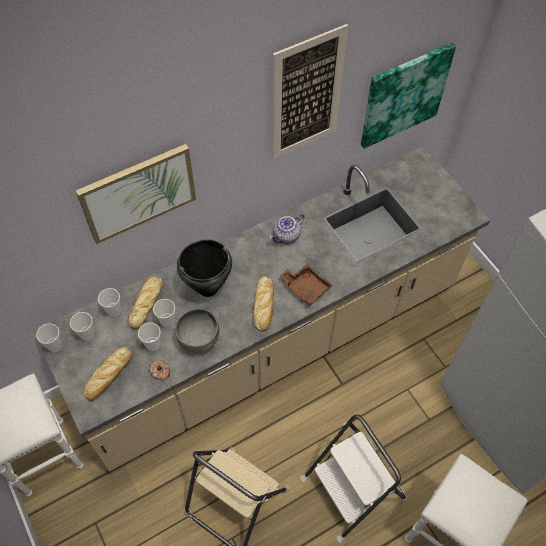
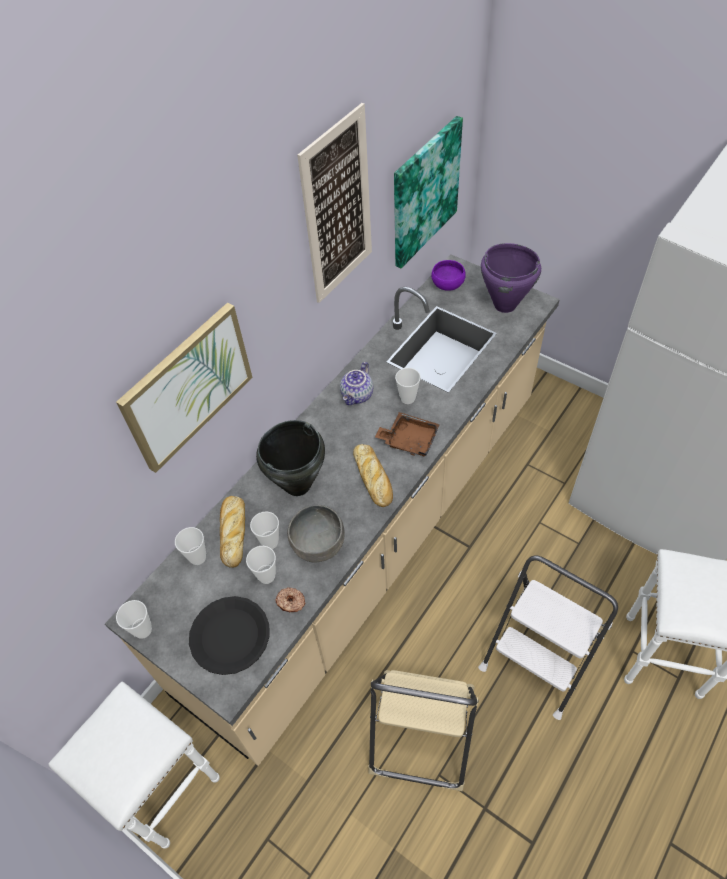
camera: 20 degrees left, 5 degrees down
(87, 335) = (178, 599): cup -> cup (407, 398)
(108, 376) = (230, 636): bread -> black plate
(406, 171) = (447, 284): none -> purple bowl
(442, 207) = (504, 304): none -> purple cooking pot

